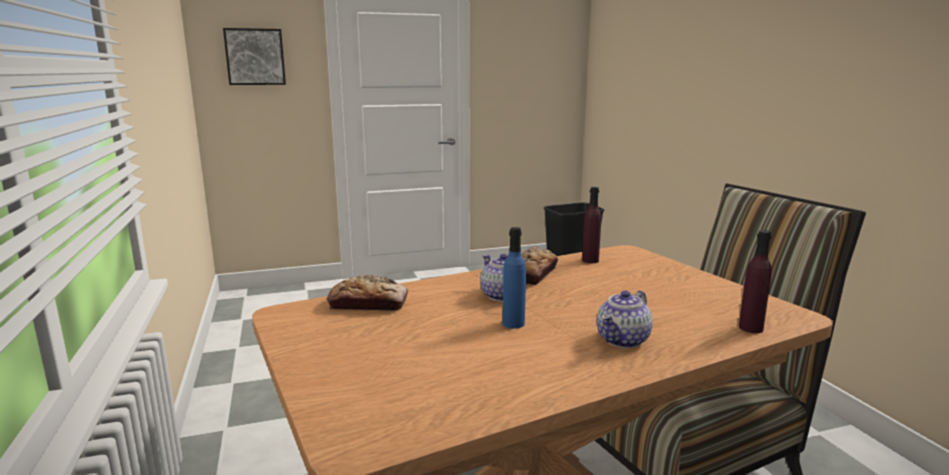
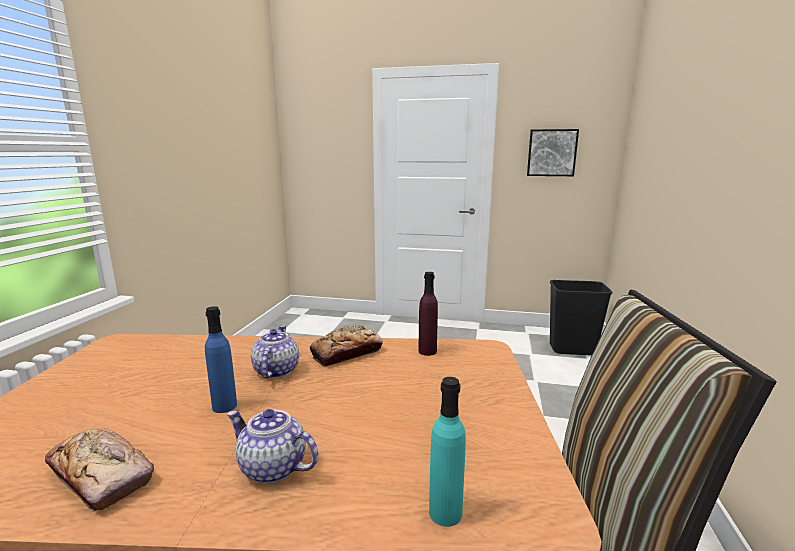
camera: 30 degrees right, 0 degrees up
(255, 57) = (321, 137): picture -> picture (551, 153)
(369, 304) = (174, 350): bread -> bread (101, 476)
(623, 340) = (272, 468): teapot -> teapot turned 45 degrees clockwise
(750, 328) = (445, 512): purple bottle -> turquoise bottle

